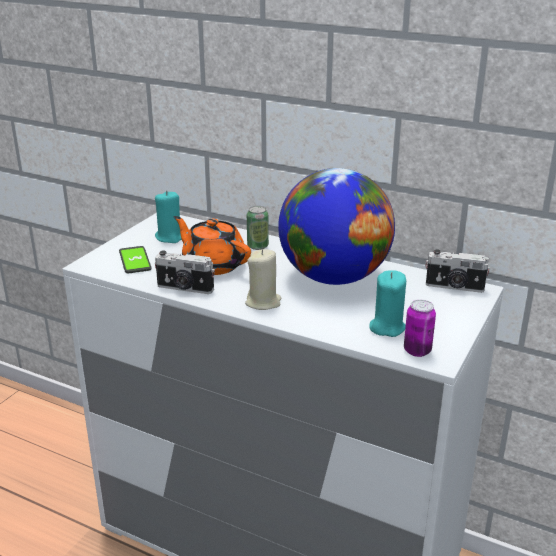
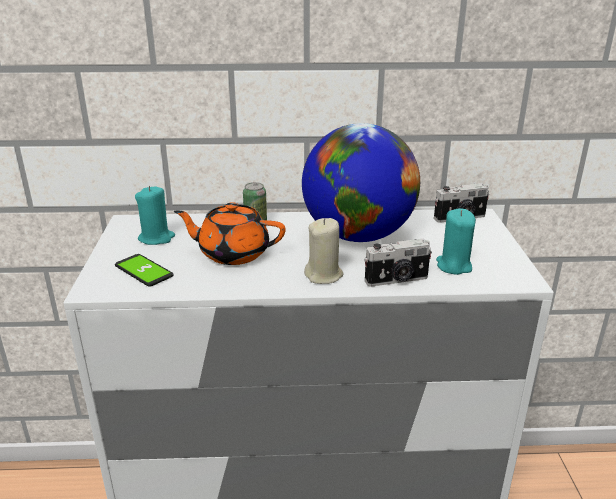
camera: 30 degrees left, 0 degrees up
(185, 288) = (231, 284): camera -> camera (397, 280)
(417, 351) = (501, 278): can -> none

